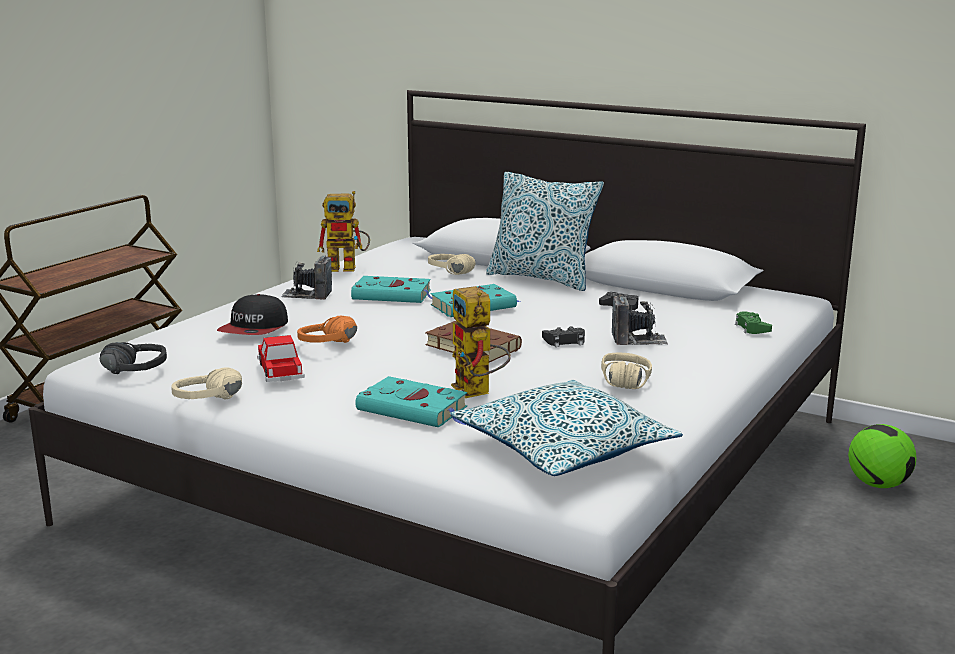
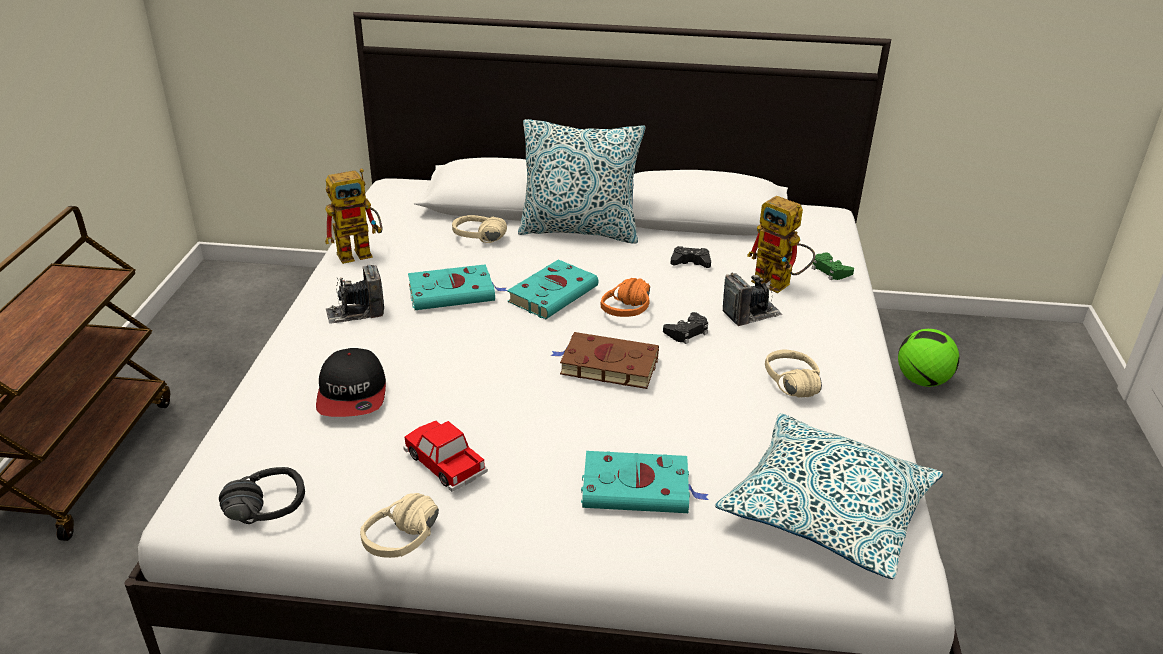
camera: 25 degrees left, 15 degrees up
(333, 346) = (467, 403): orange headphones -> orange headphones (636, 312)
(478, 392) = (674, 440): toy robot -> toy robot (779, 284)

